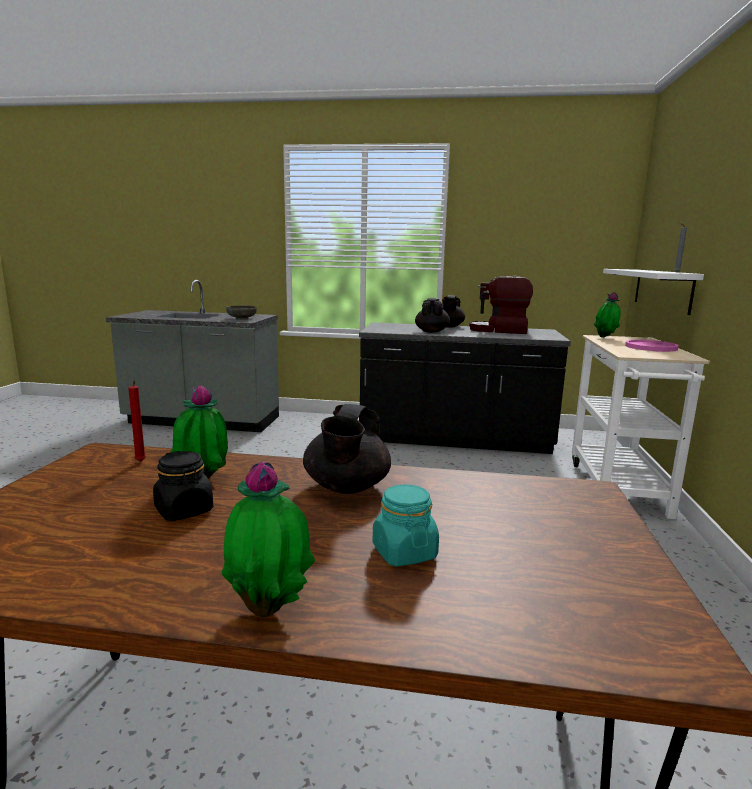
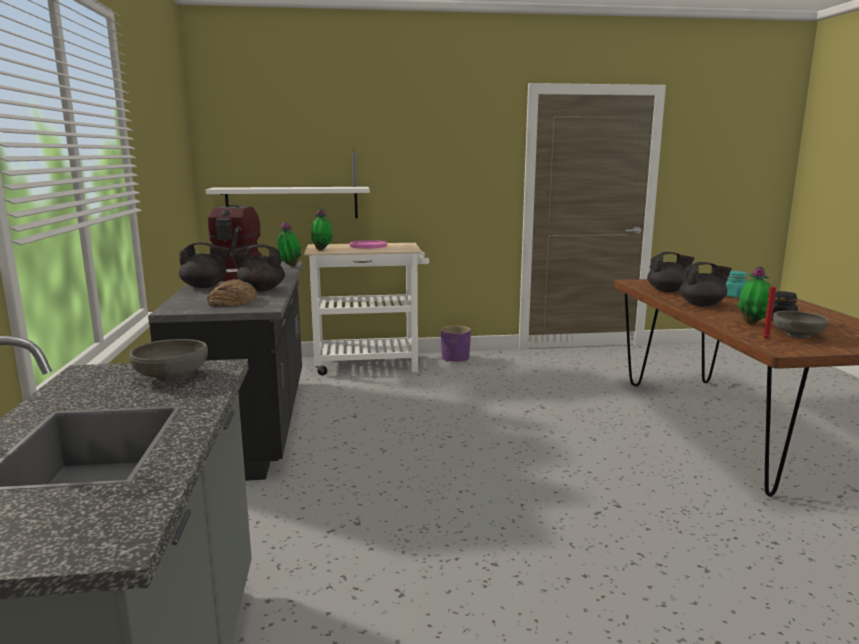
camera: 105 degrees left, 0 degrees up
(115, 486) = (797, 335): none -> grey bowl
(270, 607) = (796, 303): potted plant -> potted plant (289, 266)
(396, 328) = (232, 301): none -> bread
(484, 497) = (668, 291): none -> black teapot
(672, 548) = (455, 359): none -> purple planter

